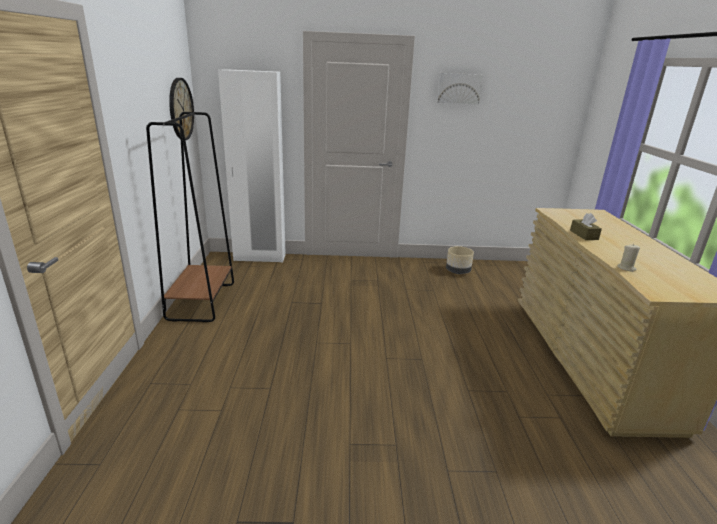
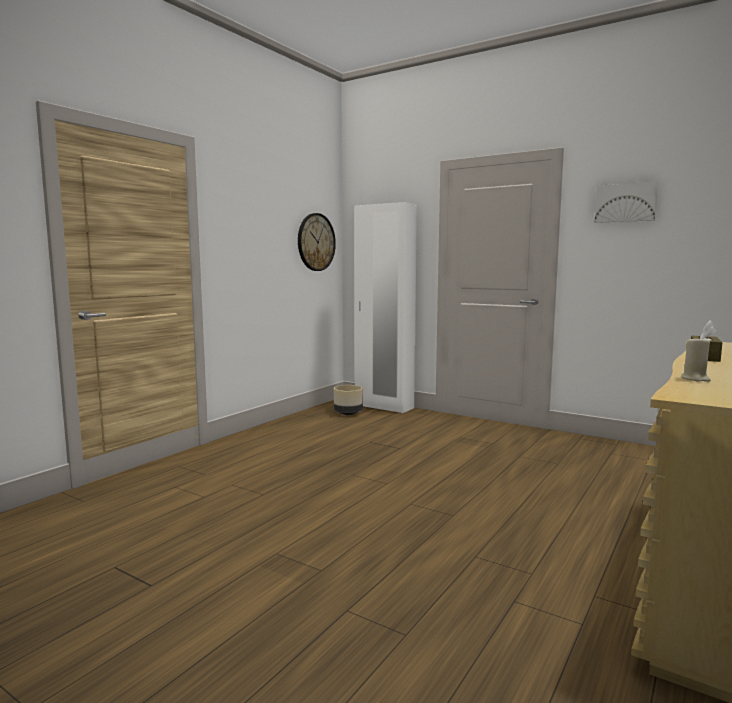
camera: 35 degrees right, 15 degrees down
(201, 302) = (288, 426): clothes rack -> none
(458, 271) = (621, 454): beige planter -> beige planter (348, 413)

